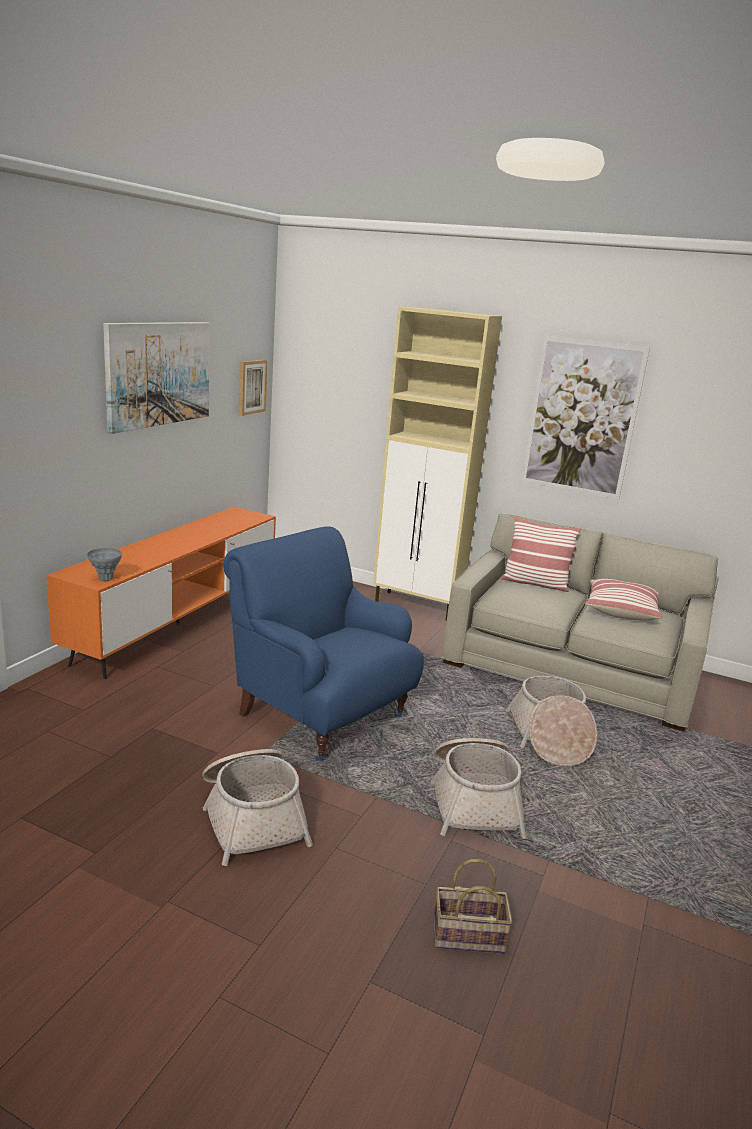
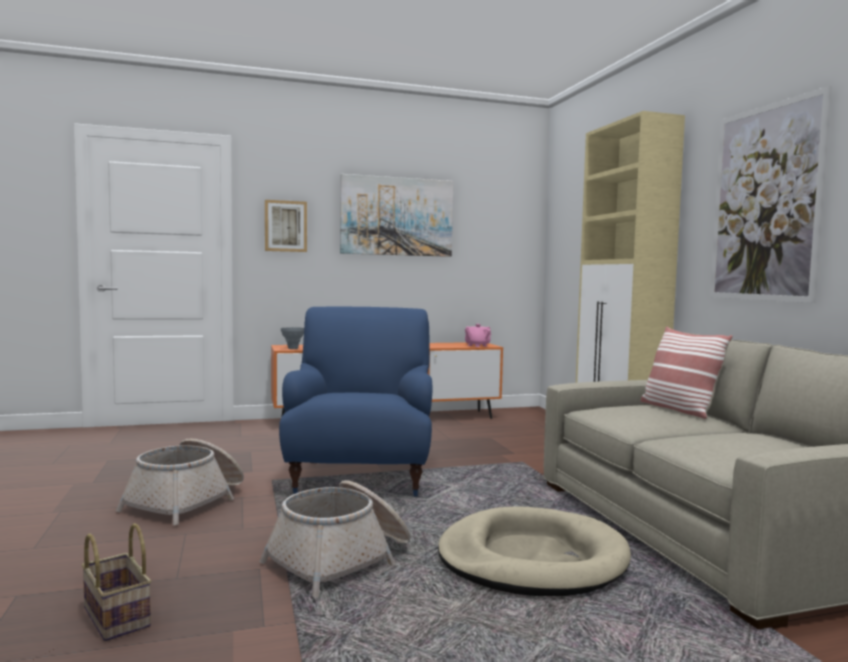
camera: 50 degrees right, 15 degrees down
(250, 519) = (477, 345): none -> pink teapot
(251, 387) = (513, 240): picture -> picture (285, 226)
(549, 738) = (532, 559): basket -> beige dog bed
(620, 610) = (745, 440): pillow -> none

